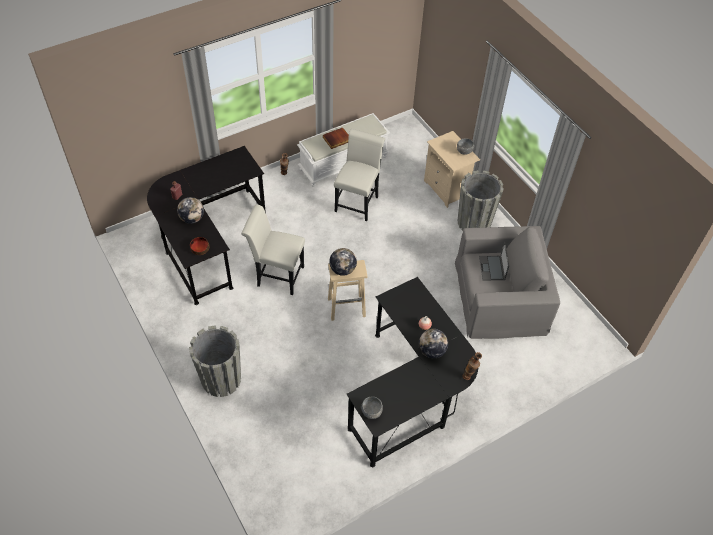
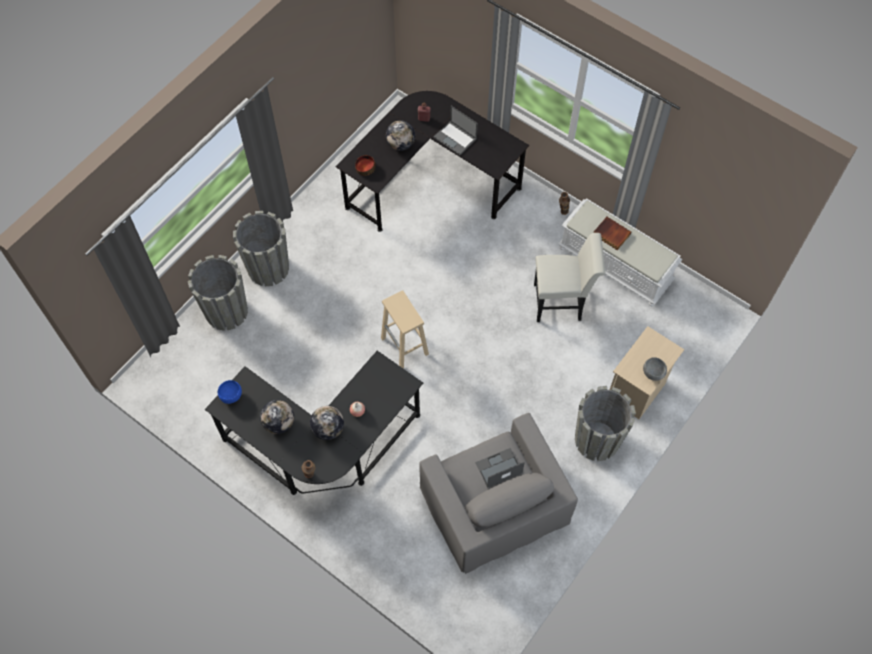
camera: 70 degrees right, 10 degrees up
(209, 184) = (455, 138): none -> laptop
(247, 426) = (226, 311): none -> grey planter
(277, 275) = (415, 264): white chair -> none
(342, 270) = (400, 306): globe -> globe (279, 423)
(371, 412) = (231, 396): grey bowl -> blue bowl

